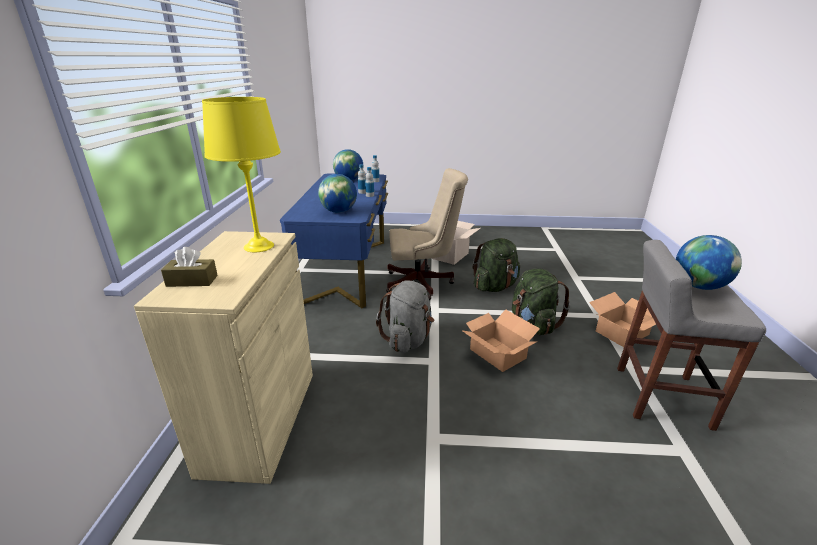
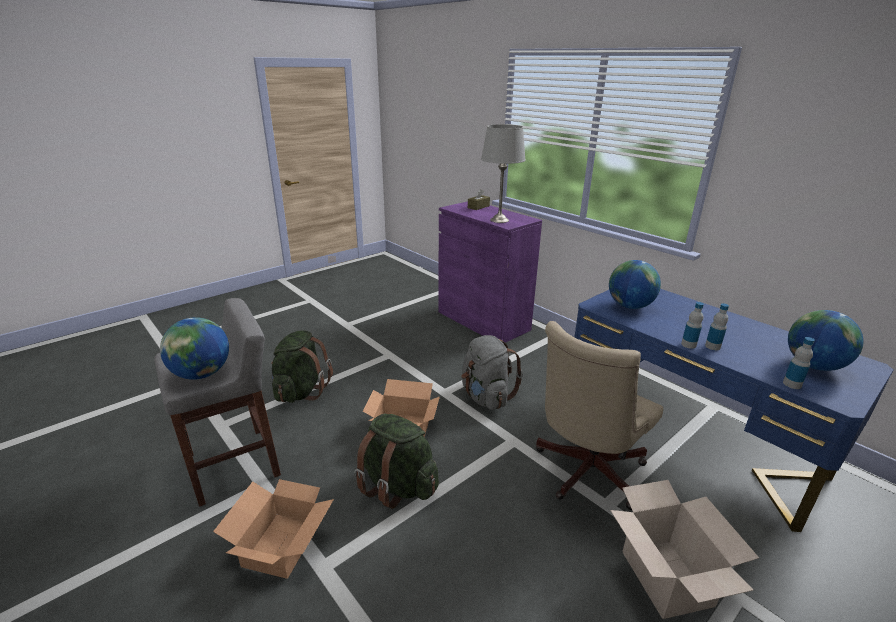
camera: 135 degrees right, 0 degrees up
(258, 246) = (499, 220): yellow table lamp -> grey table lamp
(260, 420) = (483, 321): beige cabinet -> purple cabinet
(495, 287) = (505, 533): green backpack -> green backpack (301, 391)

